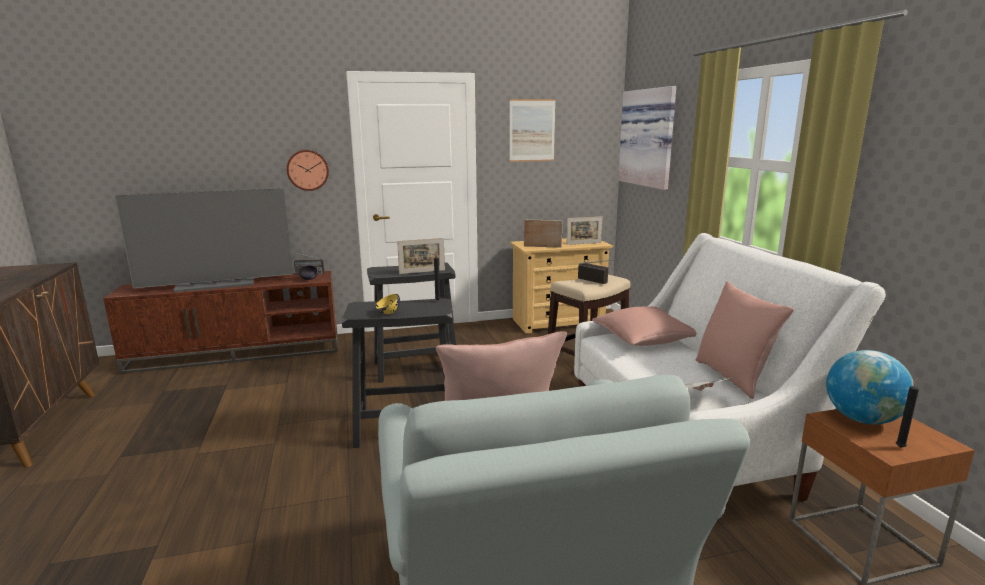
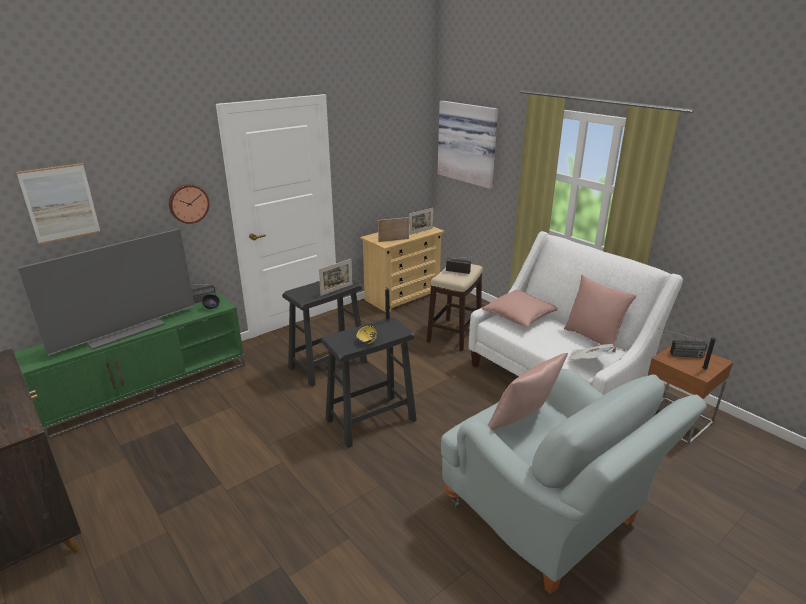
camera: 25 degrees left, 10 degrees up
(238, 353) = (149, 388): brown tv stand -> green tv stand
(532, 130) = (372, 139): picture -> picture (60, 203)
(862, 419) = (678, 355): globe -> radio

